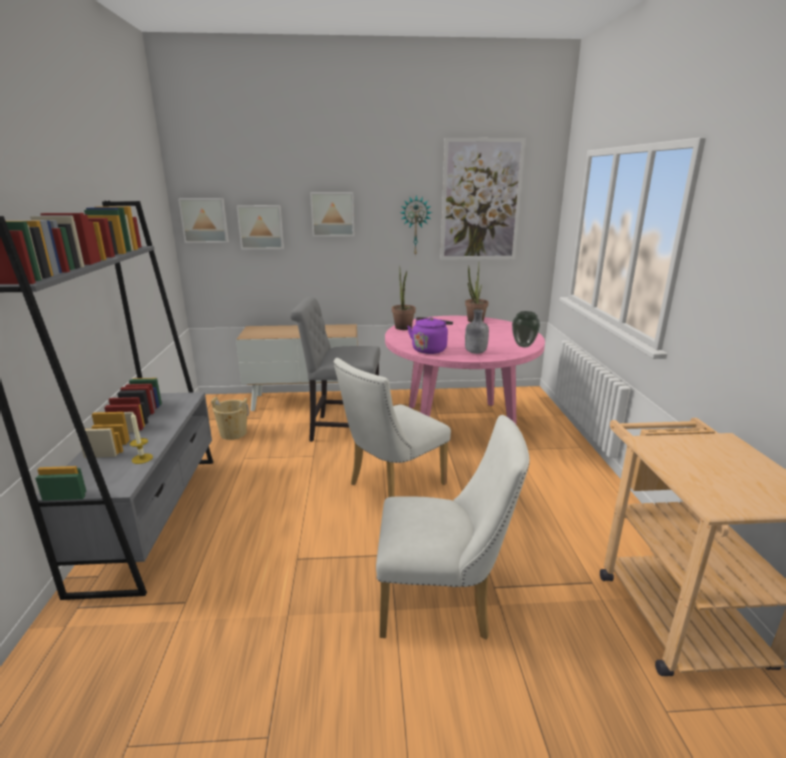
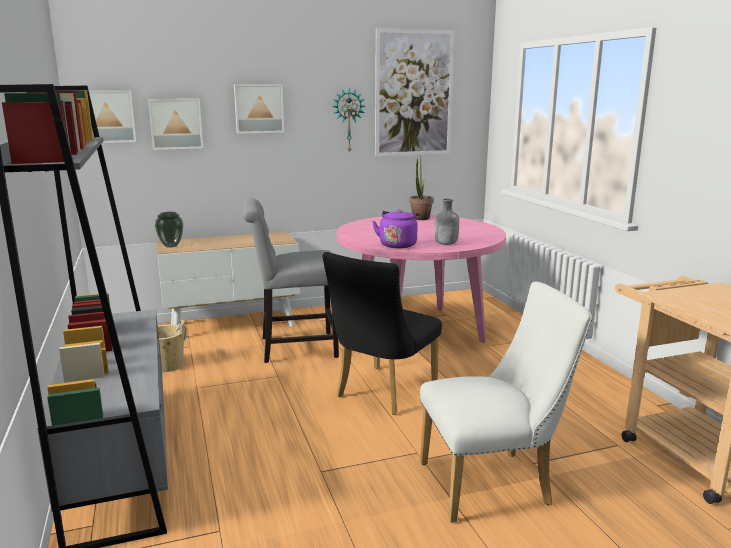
camera: 15 degrees left, 5 degrees down
(142, 458) = (140, 375): candle -> none
(391, 486) = (381, 393): white chair -> black chair
(403, 329) = (353, 229): potted plant -> none
(524, 345) = (487, 235): vase -> vase (171, 246)

